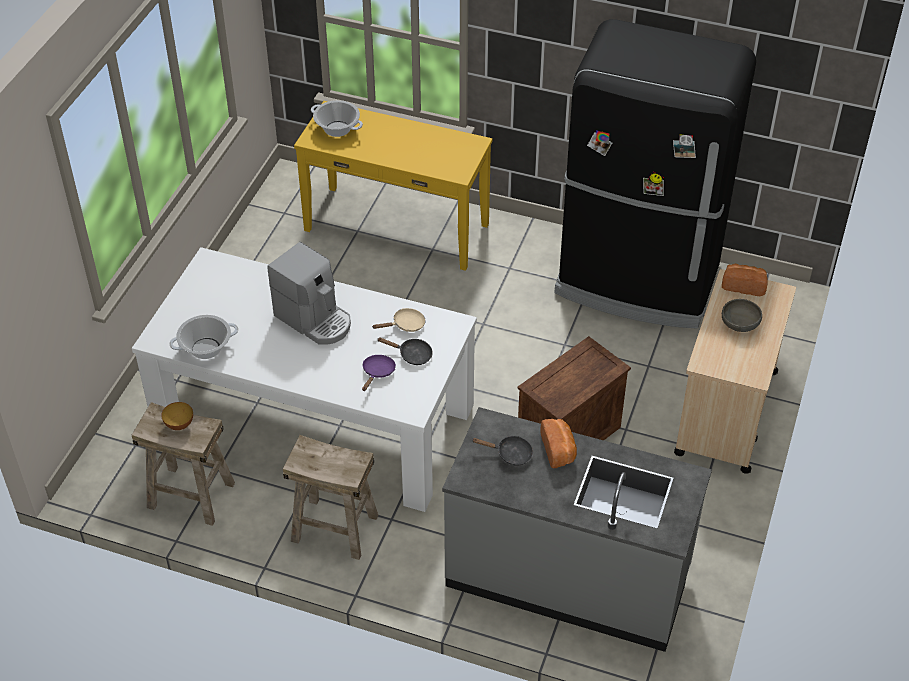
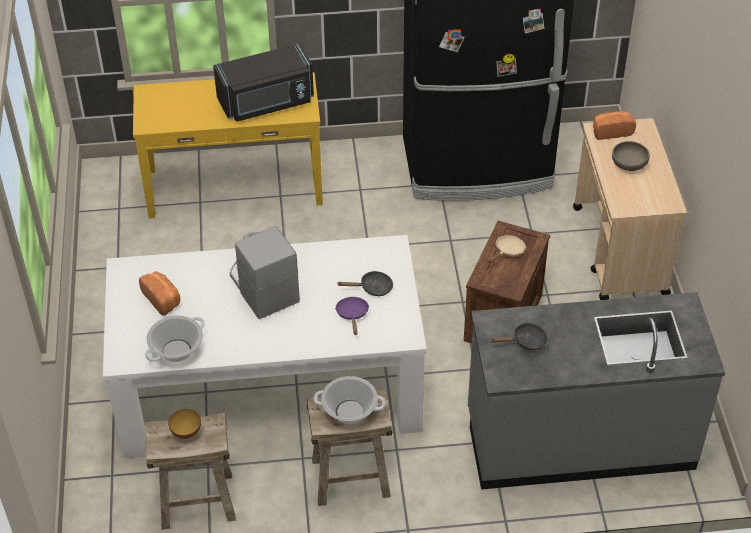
camera: 25 degrees left, 0 degrees up
(314, 319) = (262, 288): coffee machine -> coffee machine turned 135 degrees counterclockwise
(337, 129) = (165, 107): cooking pot -> cooking pot (349, 412)
(405, 325) = (349, 263): beige frying pan -> beige frying pan (508, 251)
(430, 153) = (267, 102): none -> black microwave
(559, 450) = (564, 322): bread -> bread (163, 299)

